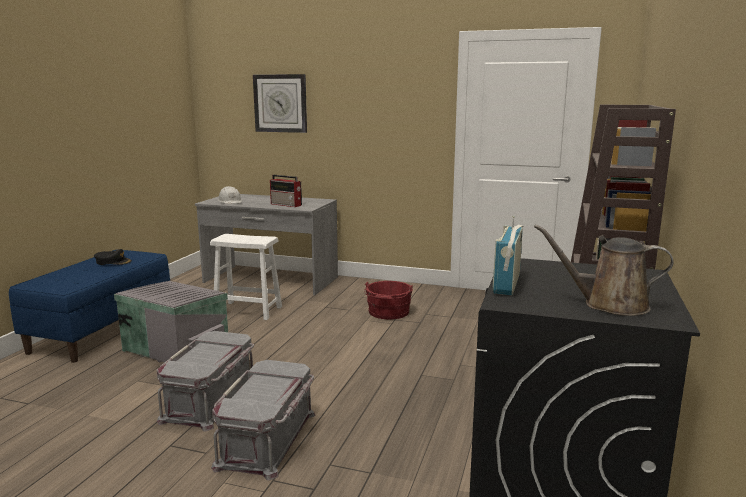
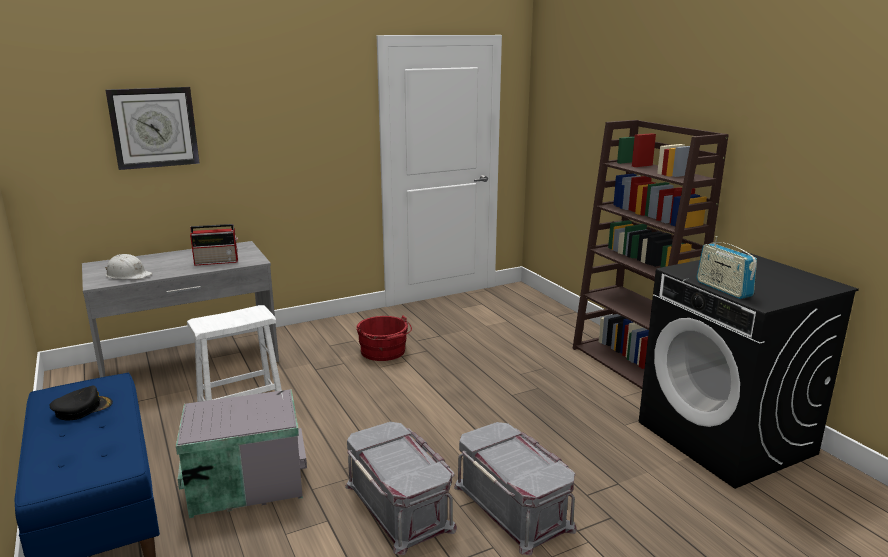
camera: 45 degrees left, 5 degrees up
(609, 305) = (794, 285): brown watering can -> none

